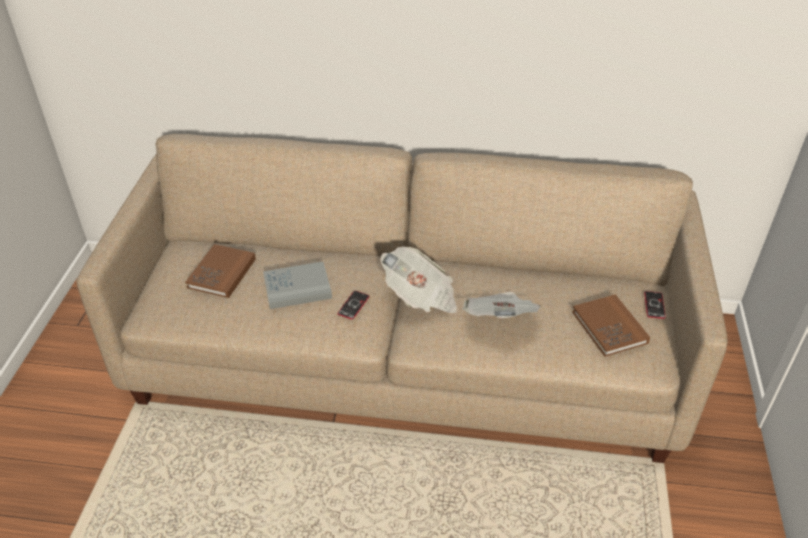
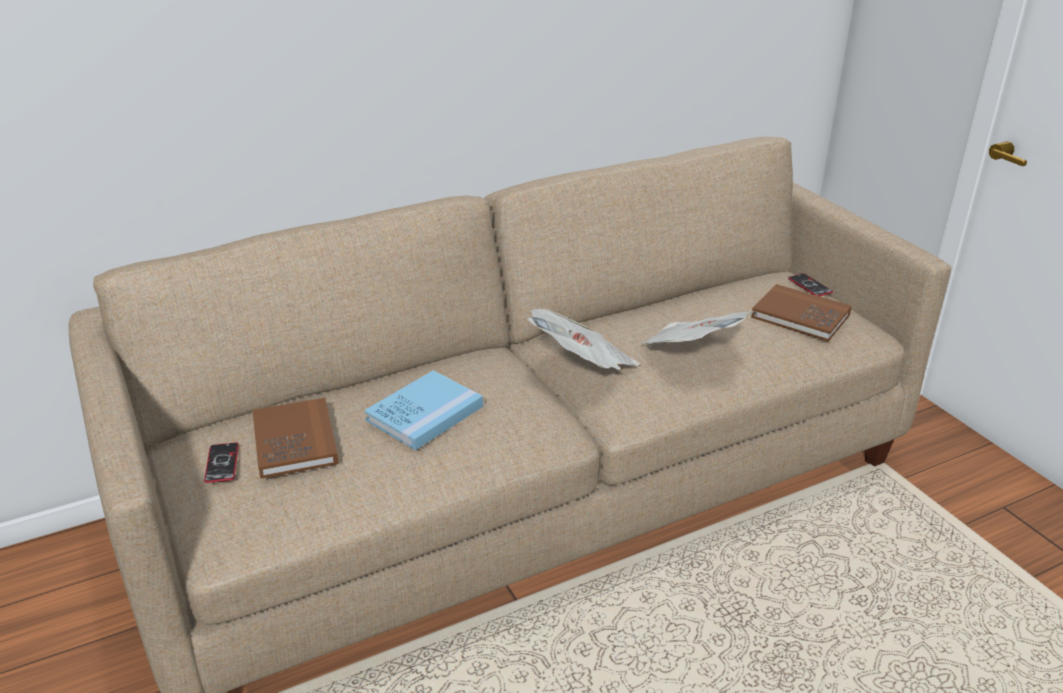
camera: 35 degrees left, 10 degrees down
(297, 287) = (425, 413): grey book -> blue book
(353, 305) = (518, 403): phone -> phone (222, 463)

